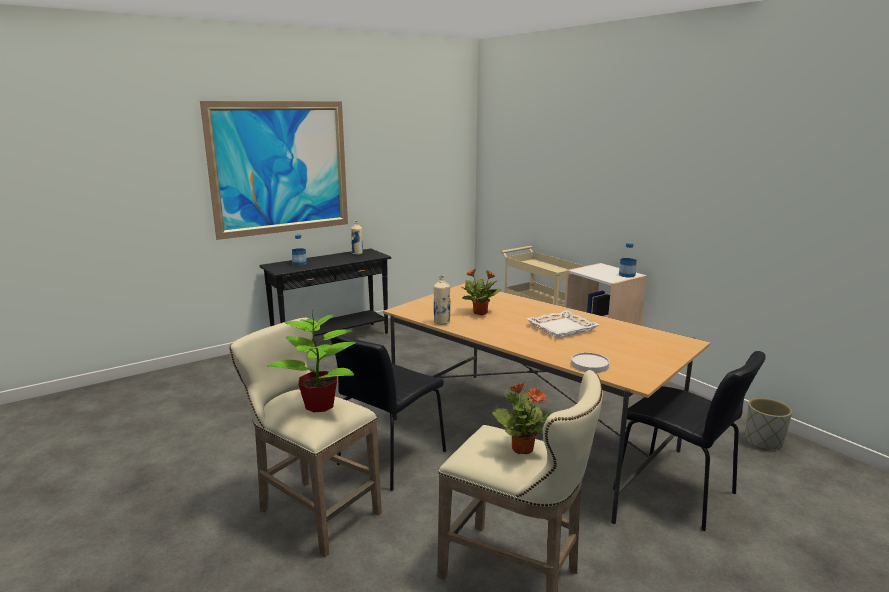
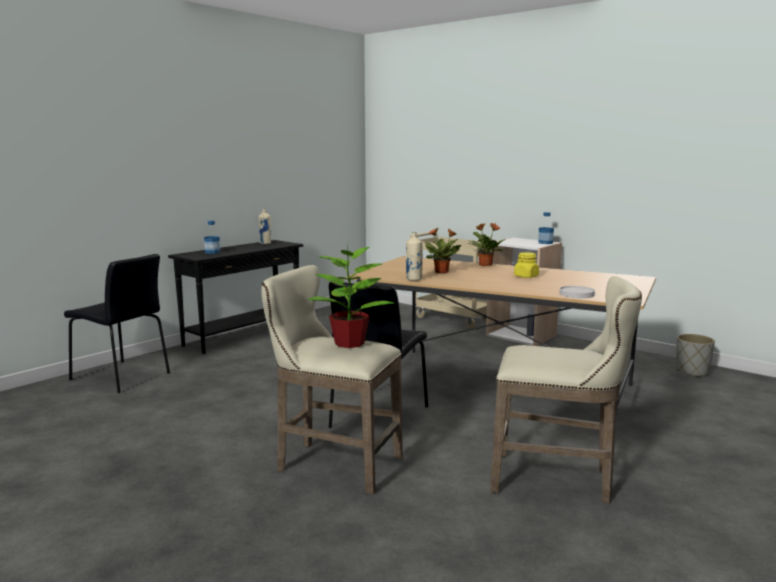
camera: 15 degrees left, 5 degrees down
(280, 168) = (189, 151): picture -> none
(522, 448) = (564, 352): potted plant -> potted plant (485, 265)
(561, 328) = (526, 276): white tray -> yellow jar
(678, 493) = (650, 411): black chair -> black chair (123, 377)

